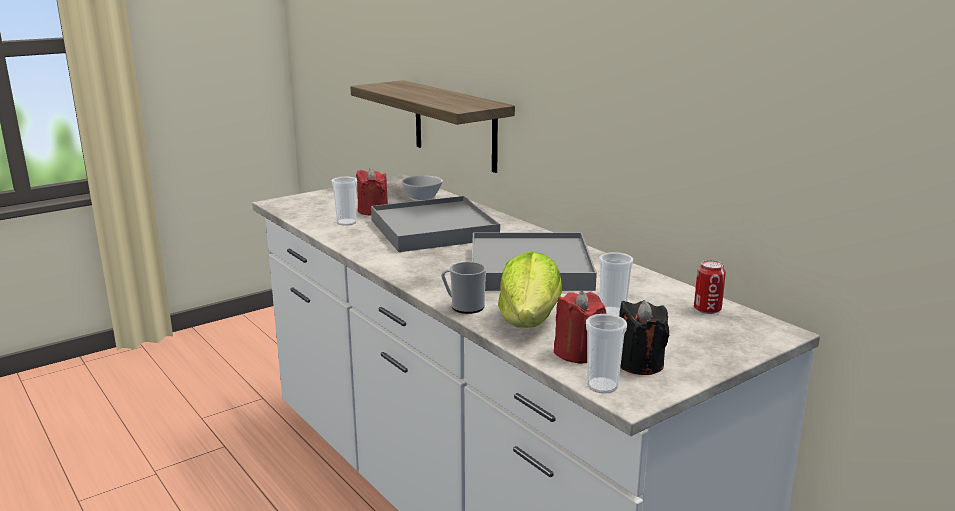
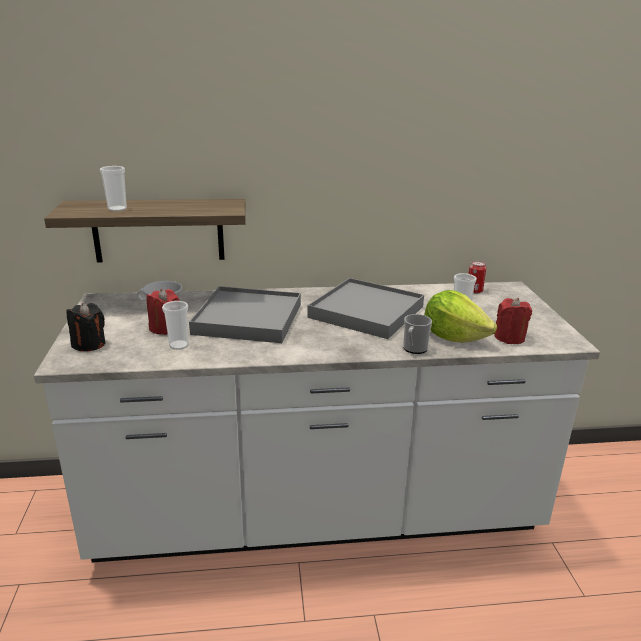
camera: 60 degrees left, 5 degrees up
(602, 386) = (555, 344): cup -> cup (117, 209)
(639, 363) = (532, 327): black candle -> black candle (89, 344)

